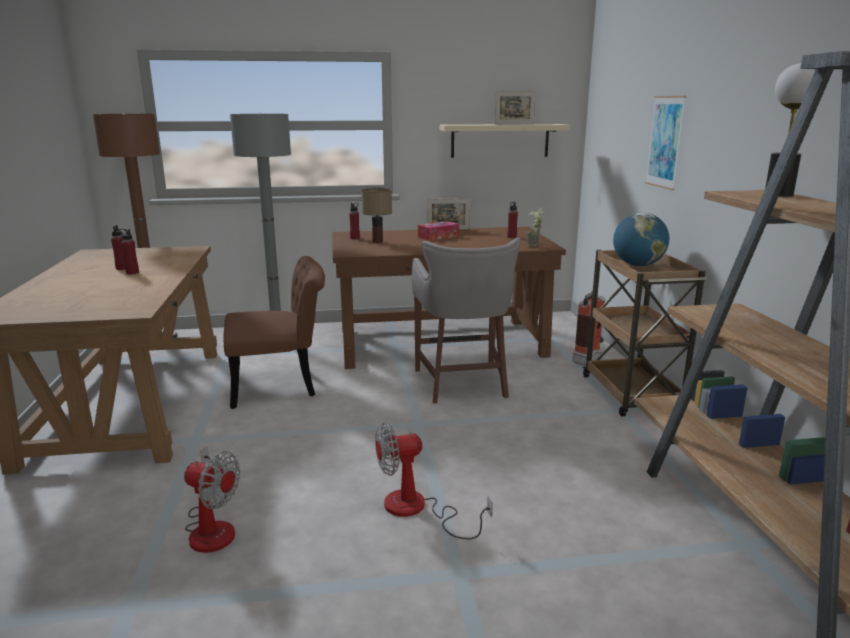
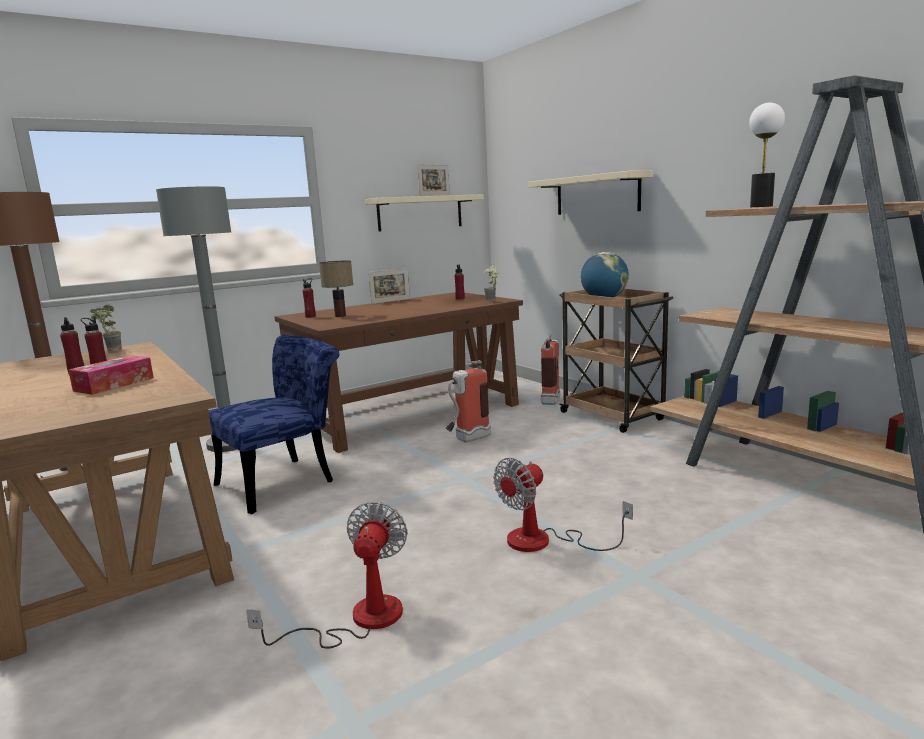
camera: 25 degrees left, 5 degrees down
(171, 250) = (110, 351): none -> potted plant
(212, 527) = (359, 620): fan -> fan turned 75 degrees counterclockwise
(282, 385) = (285, 481): brown chair -> blue chair
(438, 236) = (392, 306): tissue box -> tissue box (114, 384)
(462, 384) = (467, 439): grey stool -> fire extinguisher
(665, 142) = (597, 194): picture -> beige shelf

